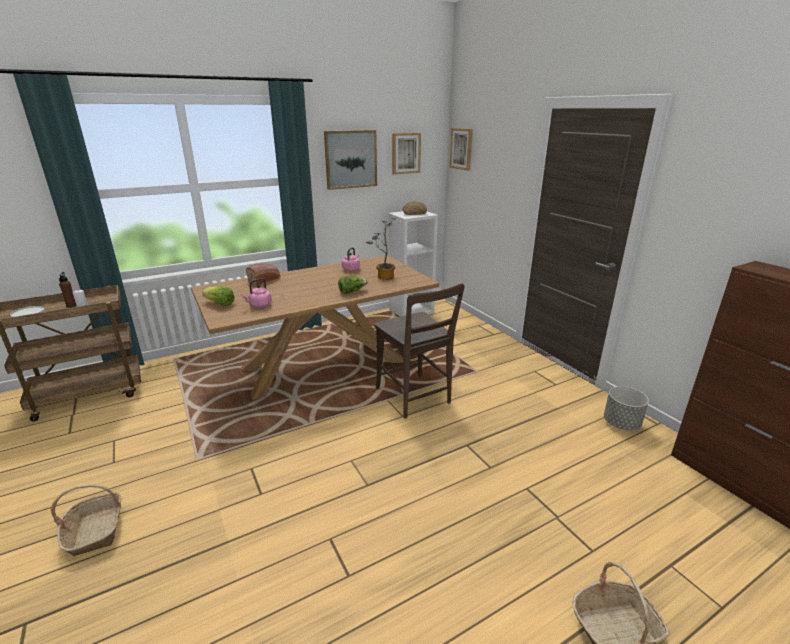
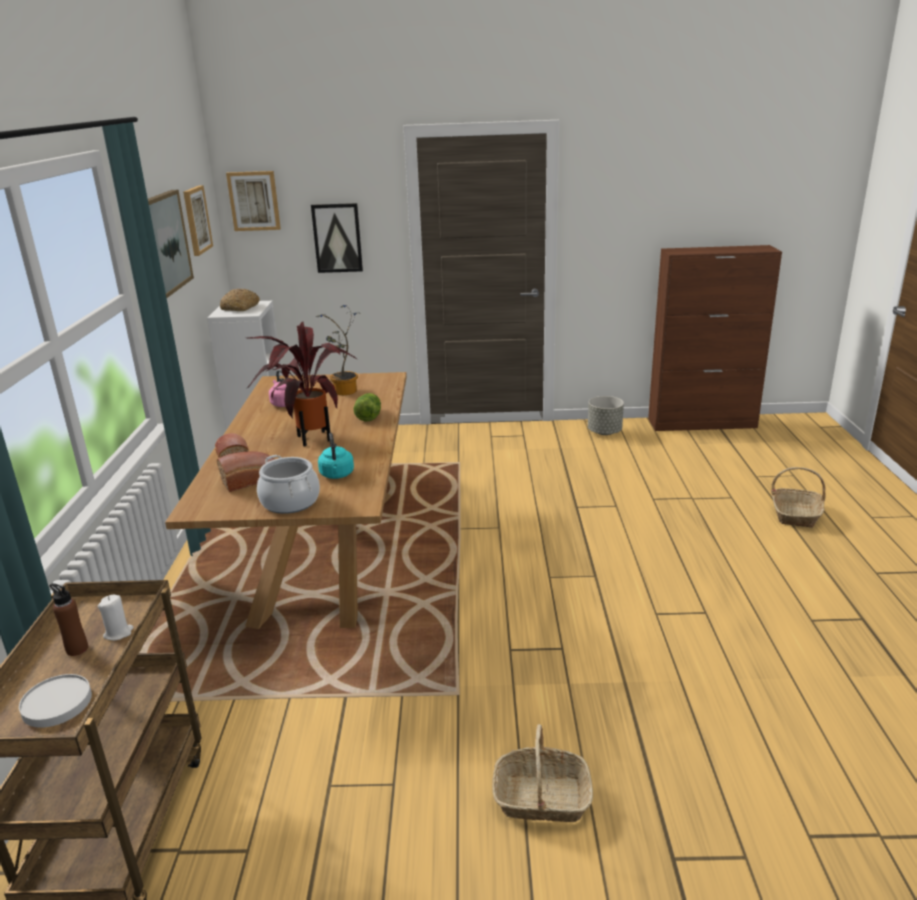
camera: 60 degrees left, 0 degrees up
(220, 304) = (290, 502): lettuce -> cooking pot
(243, 289) = (252, 480): none -> bread
(259, 305) = (337, 475): pink kettle -> turquoise kettle
(306, 287) = (310, 438): none -> potted plant
(415, 398) = (471, 511): brown chair -> none
(495, 183) = (337, 238): none -> picture

